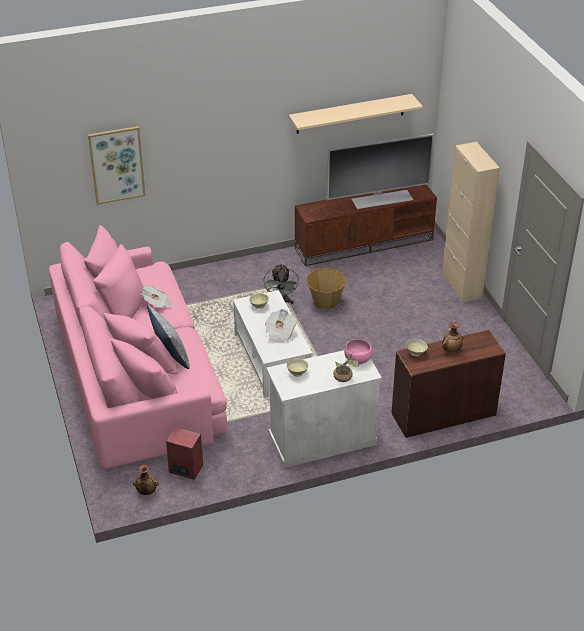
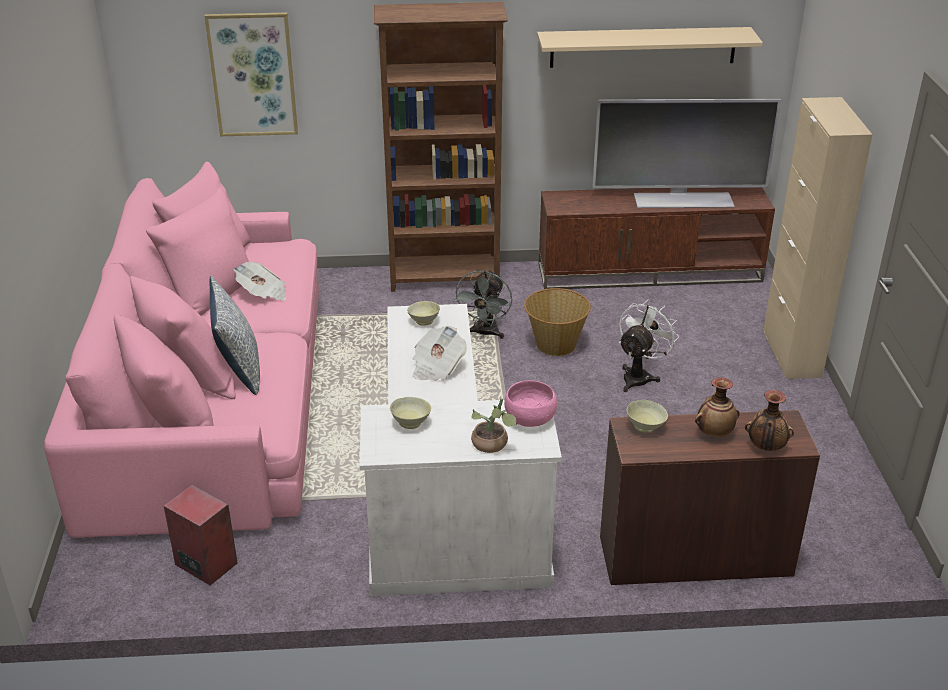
camera: 15 degrees right, 5 degrees down
(146, 492) = (120, 590): vase -> vase (766, 447)
(241, 268) = (445, 279): none -> brown bookcase
(381, 314) = (639, 376): none -> white fan

